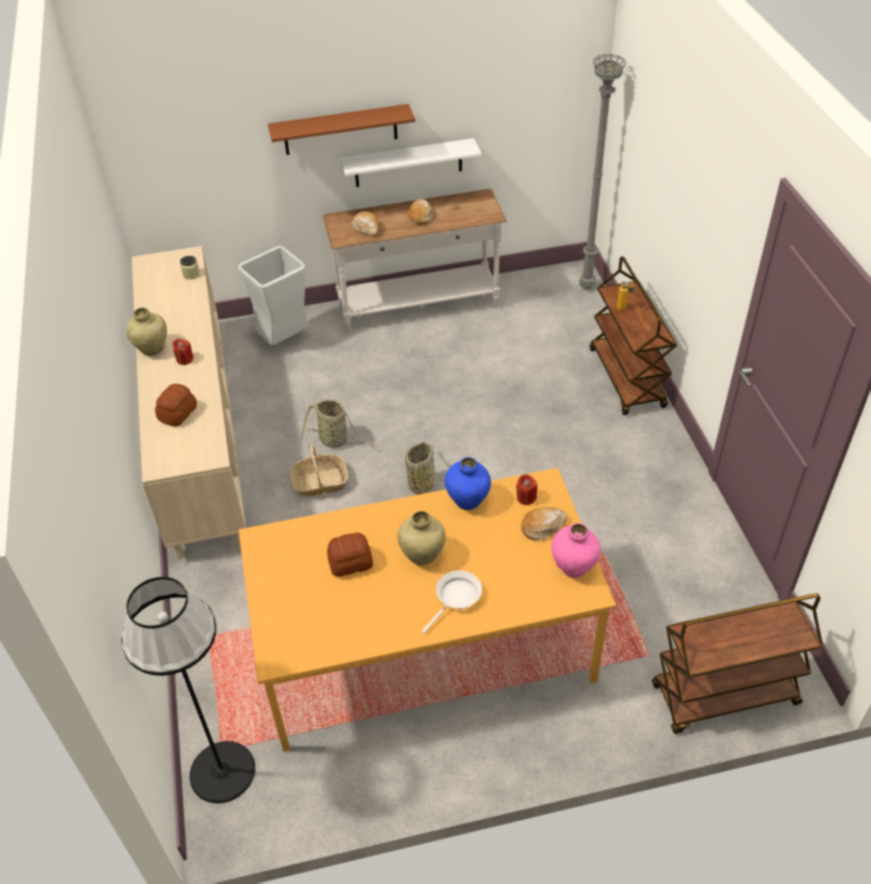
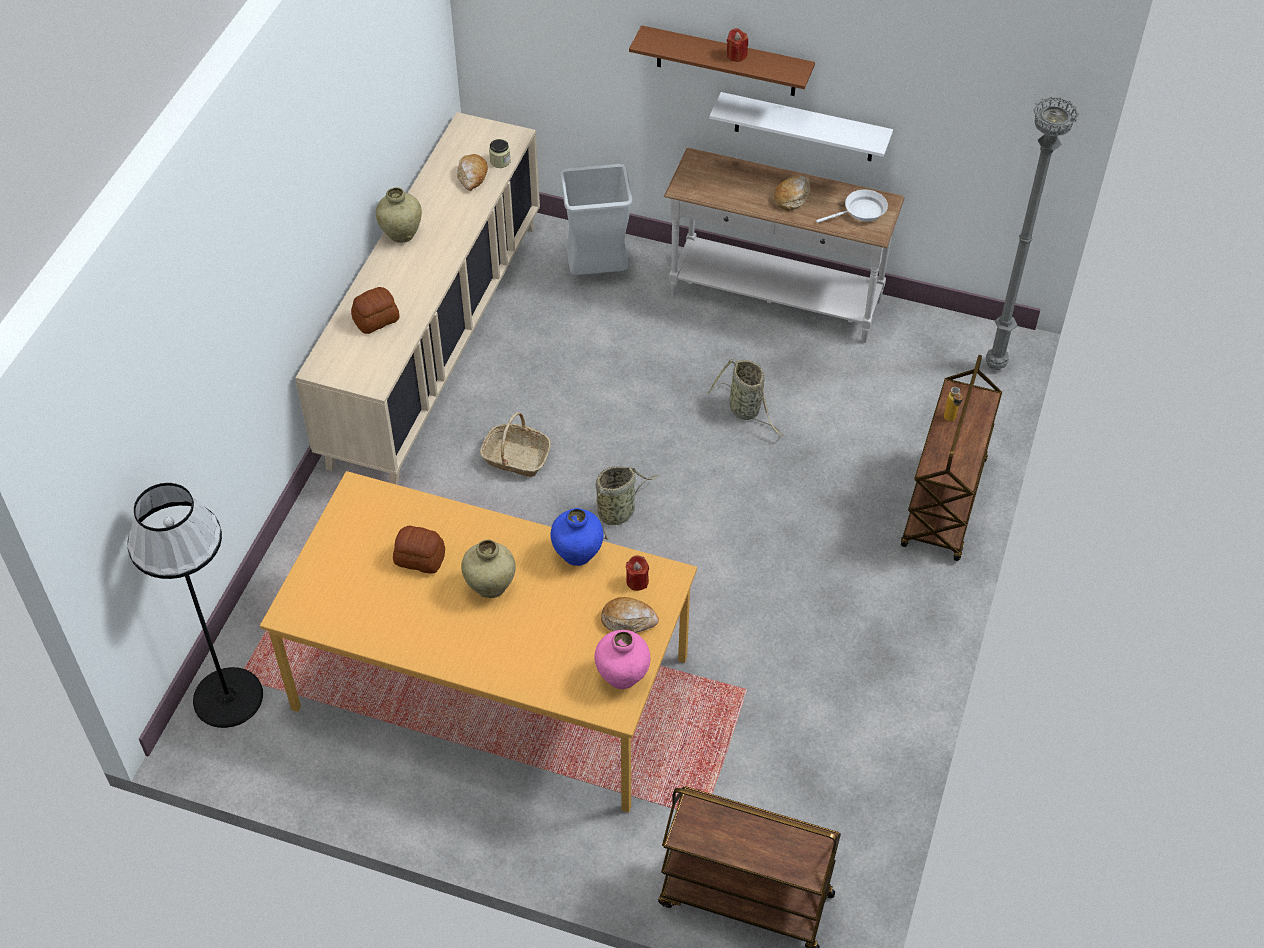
camera: 30 degrees right, 5 degrees up
(184, 359) = (424, 261): red candle -> red candle (736, 55)
(335, 441) = (565, 419): basket -> basket (746, 411)
(367, 228) = (720, 187): bread -> bread (472, 176)
(456, 598) = (488, 645): white frying pan -> white frying pan (861, 212)

